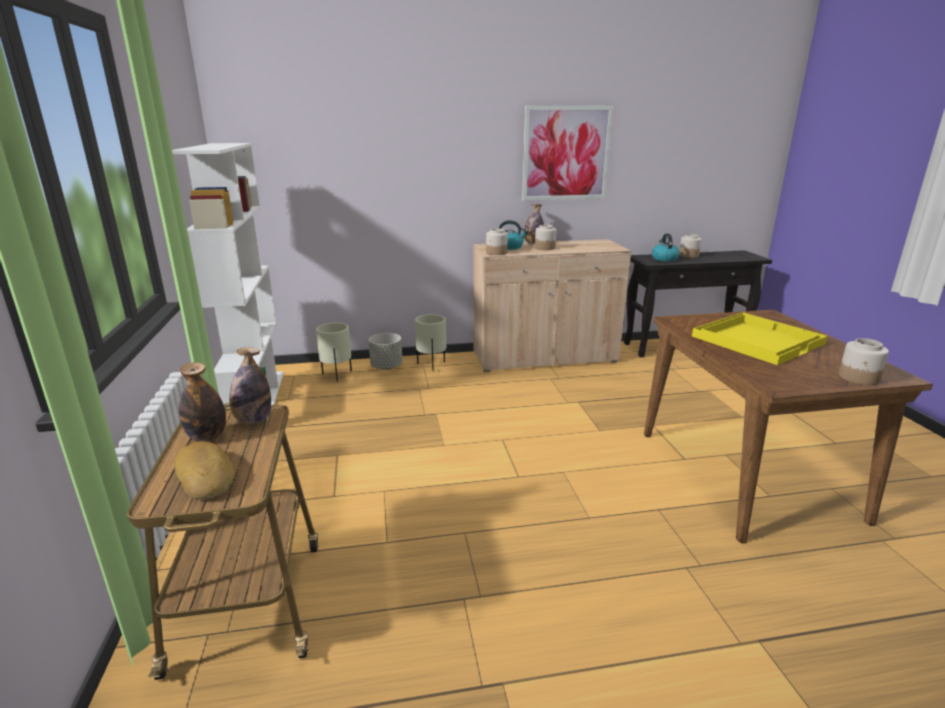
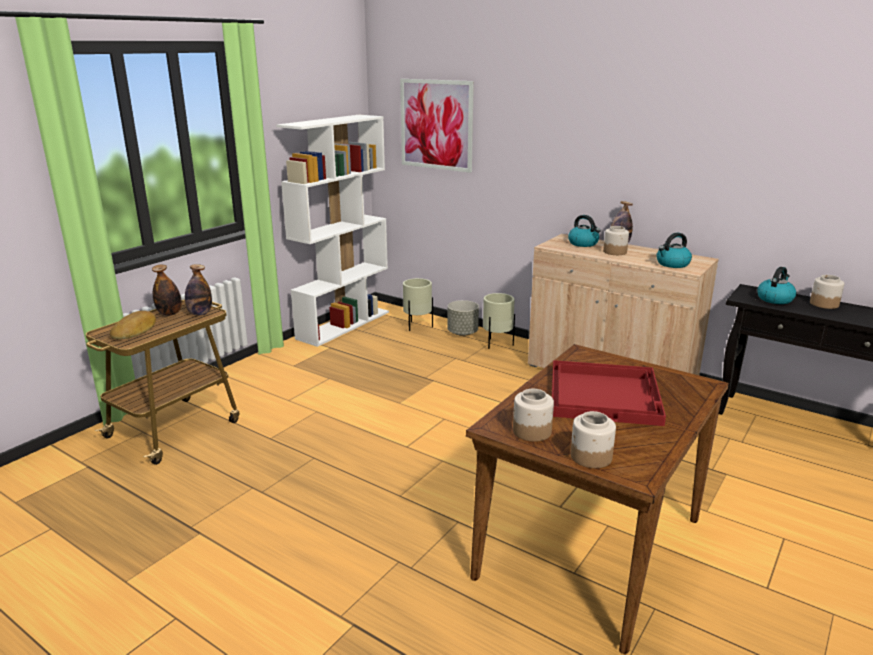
camera: 45 degrees right, 0 degrees up
(496, 253) = (554, 246): jar -> jar (531, 431)
(566, 153) = (672, 149): picture -> picture (436, 125)
(597, 247) = (672, 264): none -> kettle
(757, 339) = (605, 394): yellow tray -> red tray

